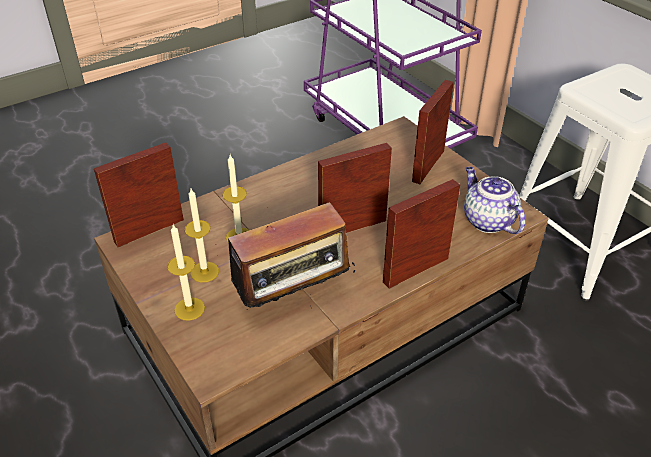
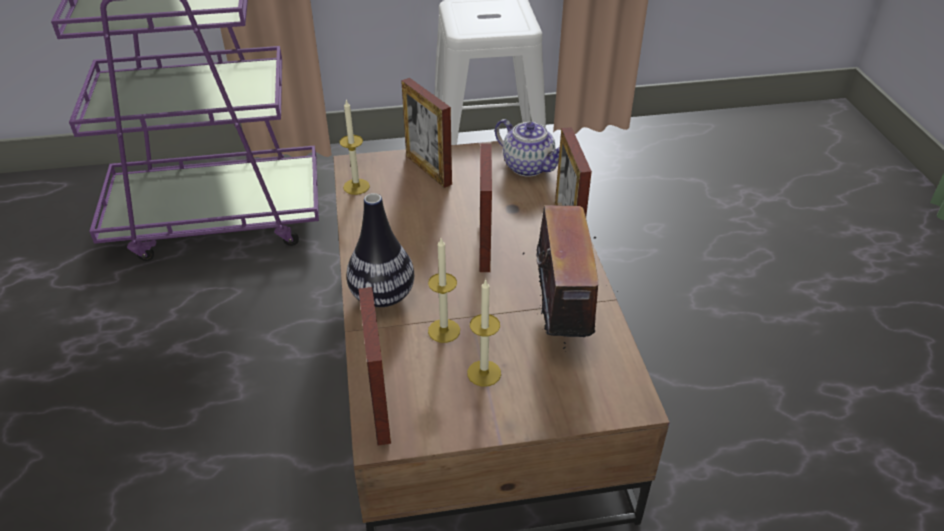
camera: 65 degrees left, 0 degrees up
(189, 309) = (535, 399): candle -> candle (356, 186)
(258, 194) = (382, 296): none -> vase
(487, 220) = (529, 167): teapot -> teapot turned 135 degrees counterclockwise

